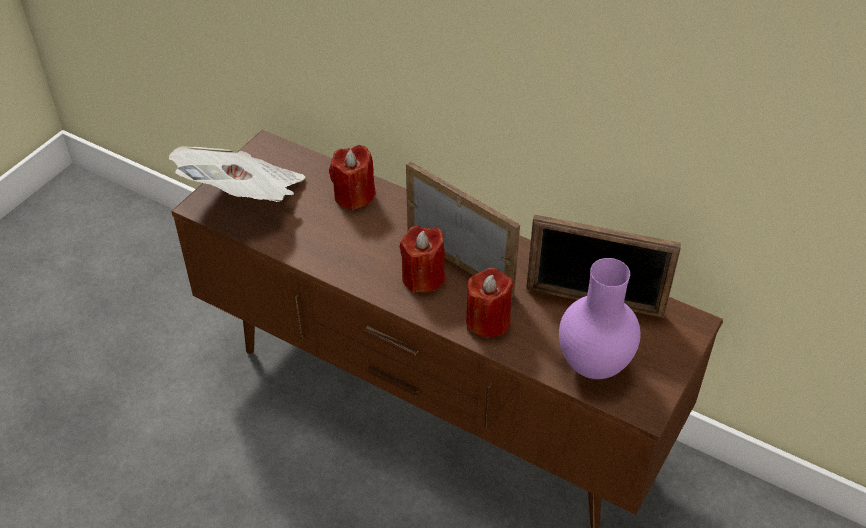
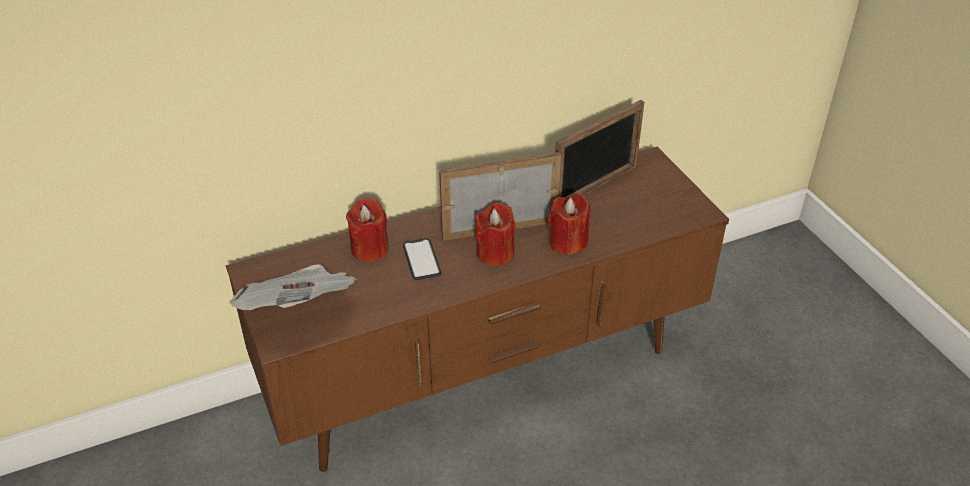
camera: 55 degrees left, 5 degrees down
(369, 235) = (421, 260): none -> phone
(593, 364) = (649, 215): purple vase -> none

